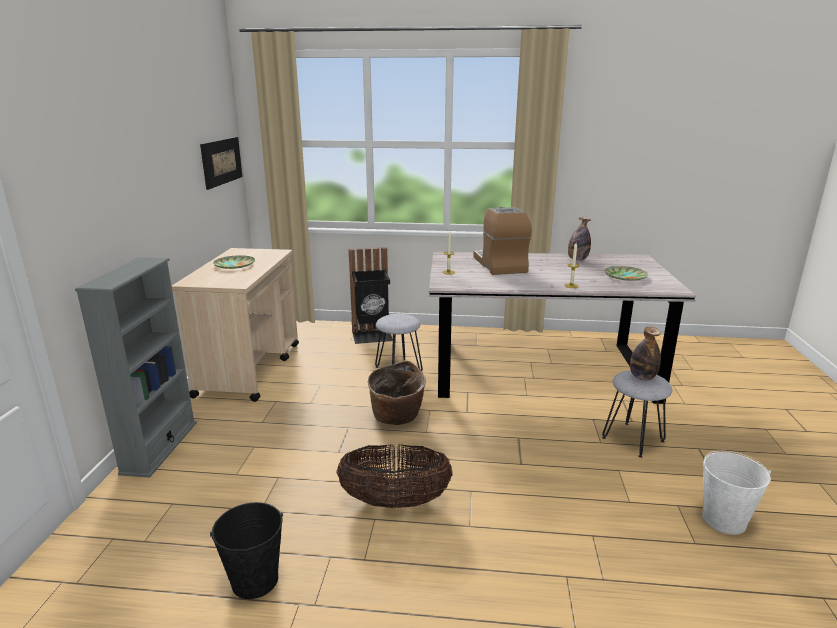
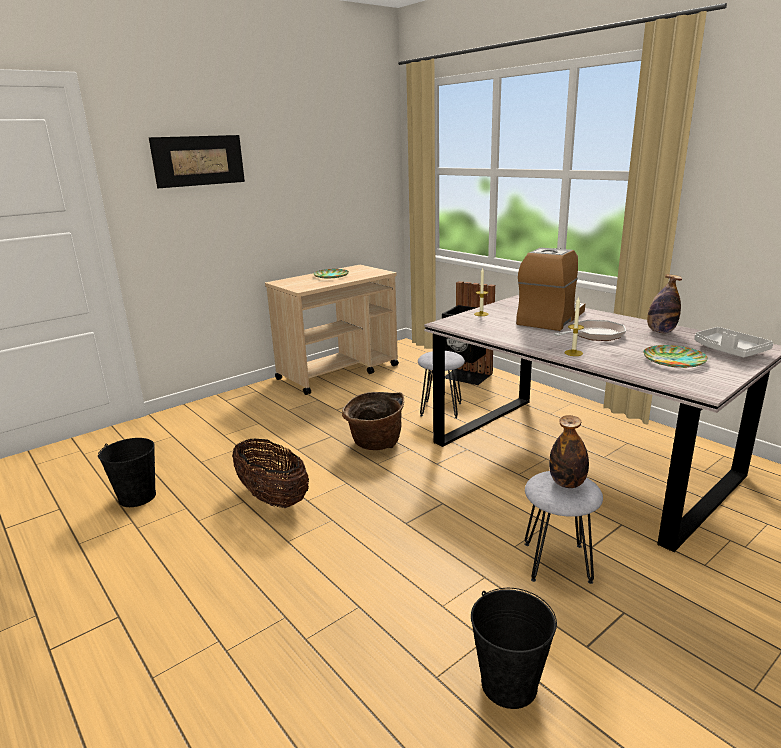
camera: 45 degrees right, 0 degrees up
(160, 447) = (216, 402): grey bookcase -> none
(222, 161) = (365, 186): picture -> picture (199, 160)
(552, 271) = (594, 335): none -> frying pan
(632, 263) = (728, 351): none -> grey tray
(724, 520) = (509, 684): white bucket -> black bucket

